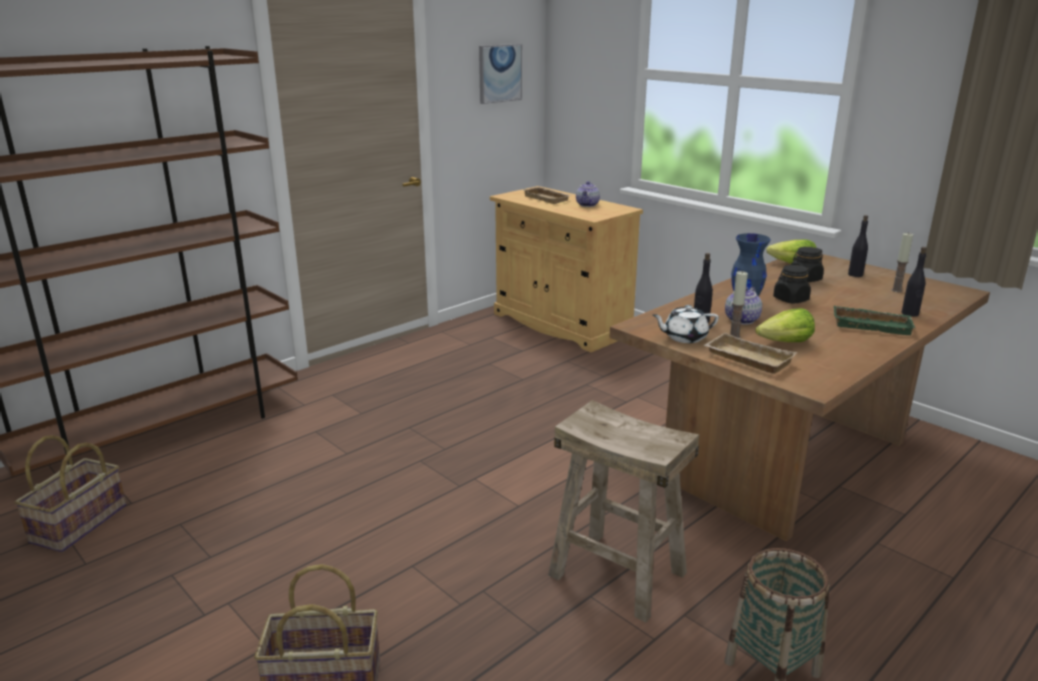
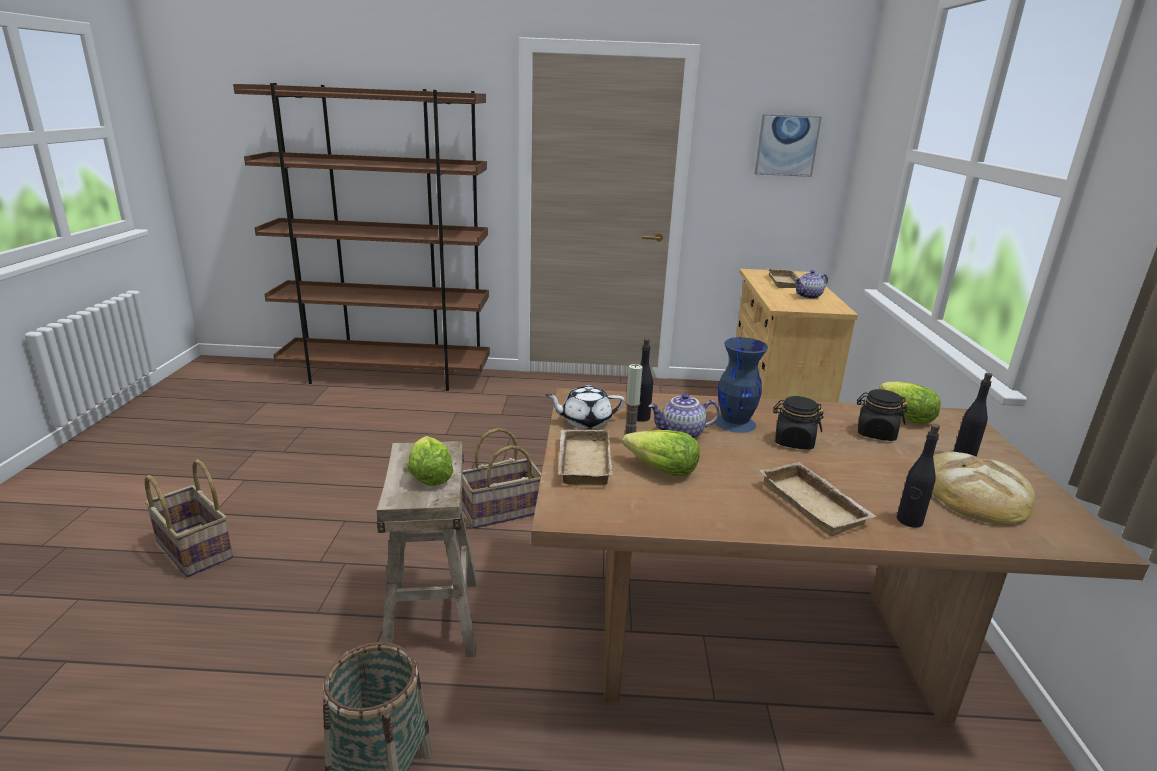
camera: 45 degrees right, 0 degrees up
(80, 524) = (275, 403): basket -> basket (502, 512)
(630, 430) = (429, 475): none -> lettuce
(684, 337) = (585, 421): white teapot -> white teapot turned 45 degrees counterclockwise
(872, 325) = (816, 504): green tray -> beige tray
(896, 290) = (974, 493): candle -> bread

